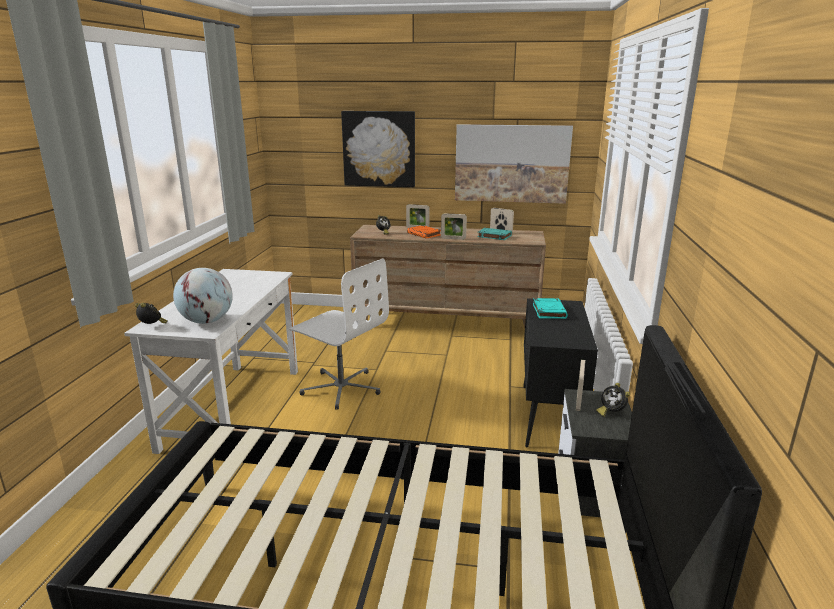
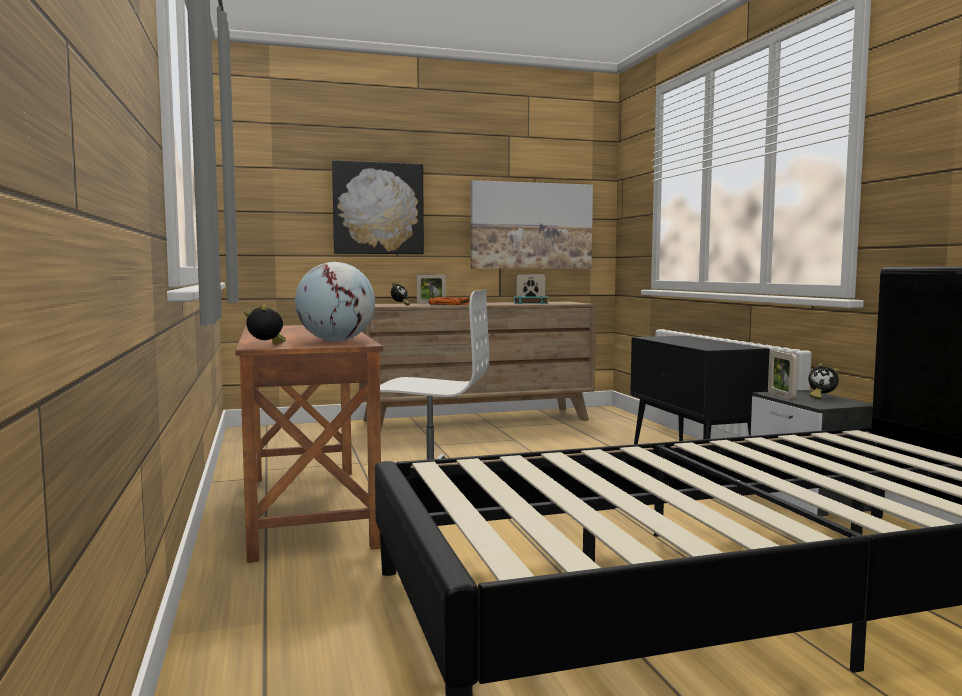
camera: 25 degrees left, 15 degrees down
(233, 408) = (307, 509): white desk -> brown desk
(453, 238) = (491, 304): picture frame -> none
(549, 311) = (672, 339): turquoise book -> none

